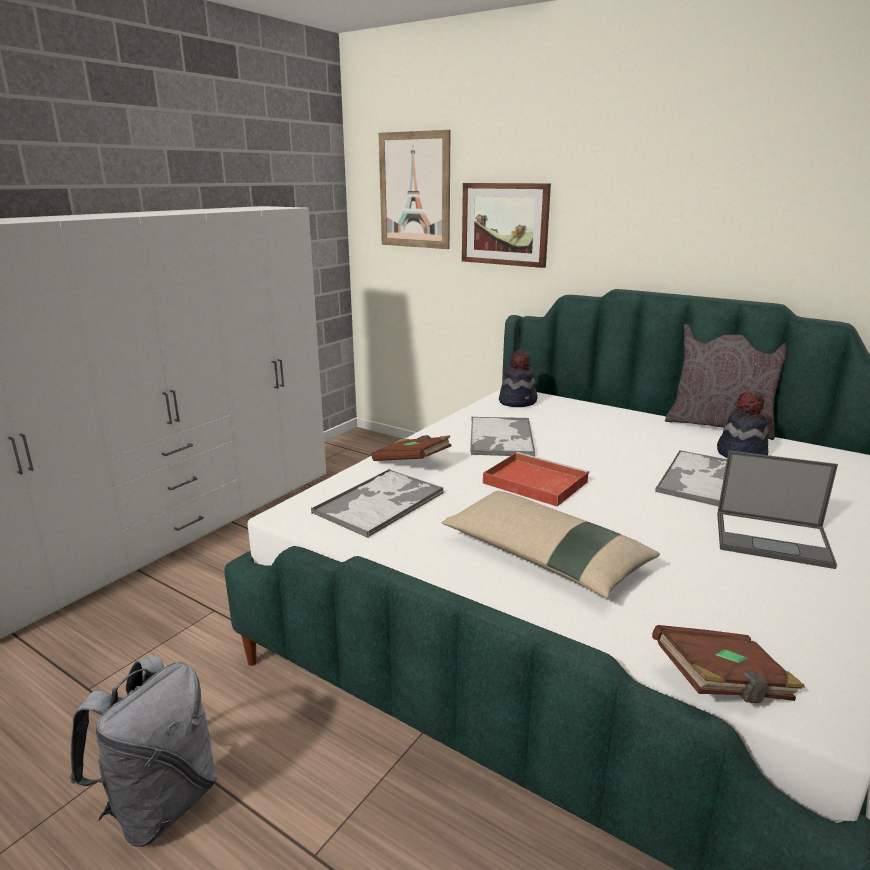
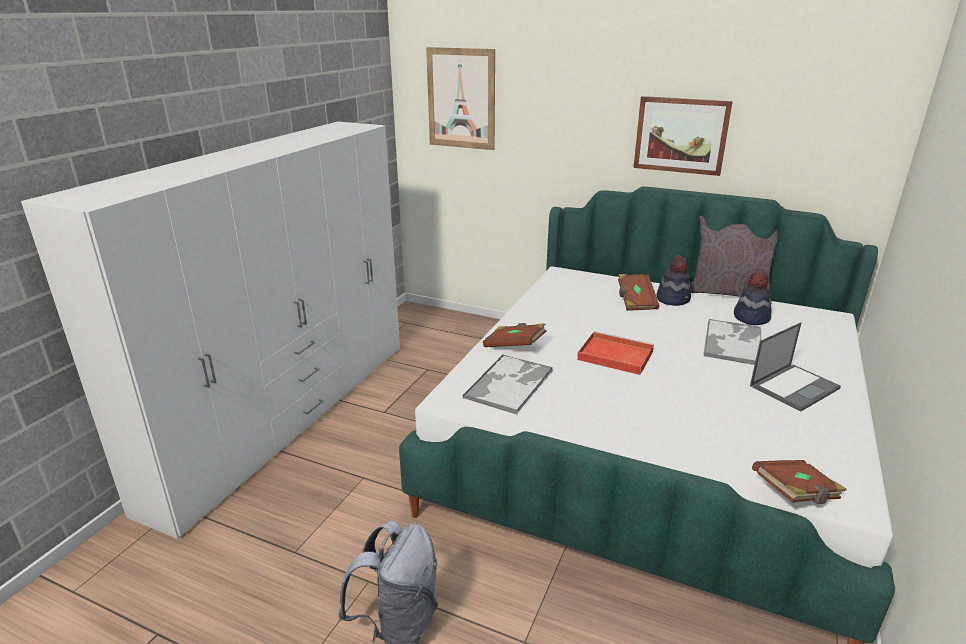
camera: 10 degrees left, 5 degrees up
(501, 438) = (571, 317): tray -> none
(505, 224) = (545, 131): picture -> picture (681, 135)
(518, 401) = (568, 281): hat -> hat (673, 299)
(544, 556) = (648, 416): beige pillow -> none
(592, 426) = (635, 301): none -> brown book
(773, 539) = (794, 387): laptop -> laptop turned 45 degrees counterclockwise

